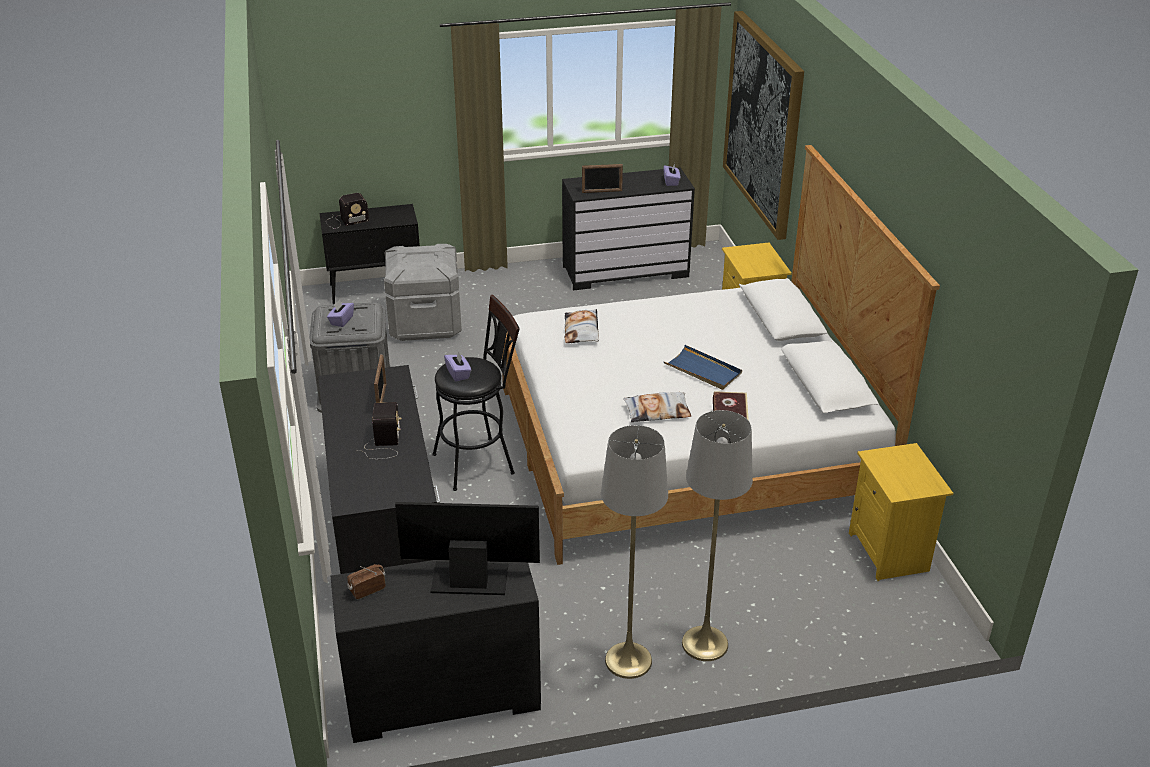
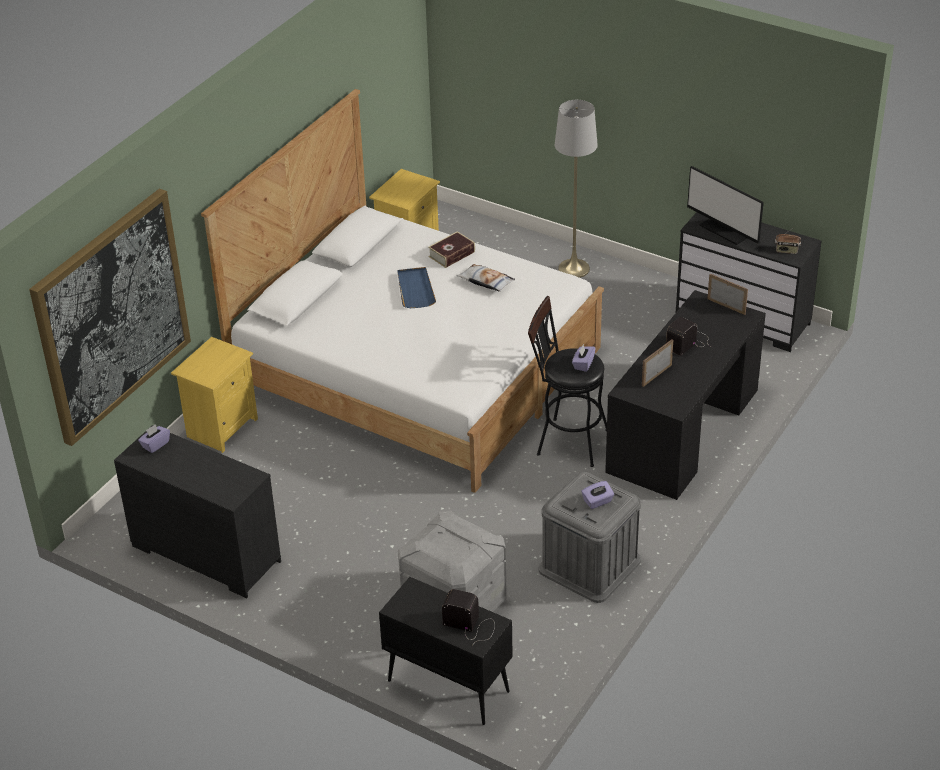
camera: 135 degrees left, 5 degrees up
(582, 331) = (446, 362): pillow -> none
(602, 191) = (230, 469): picture frame -> picture frame (726, 306)
(628, 660) = (624, 283): grey floor lamp -> none

